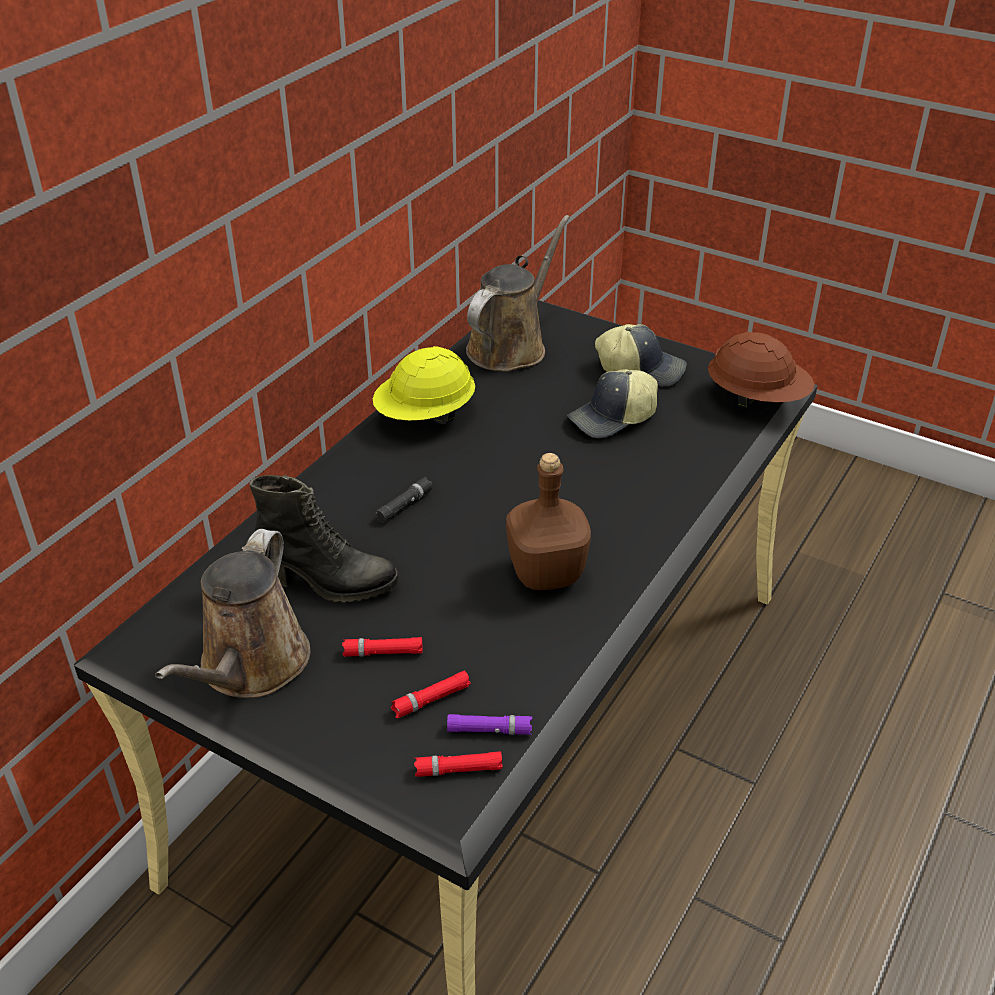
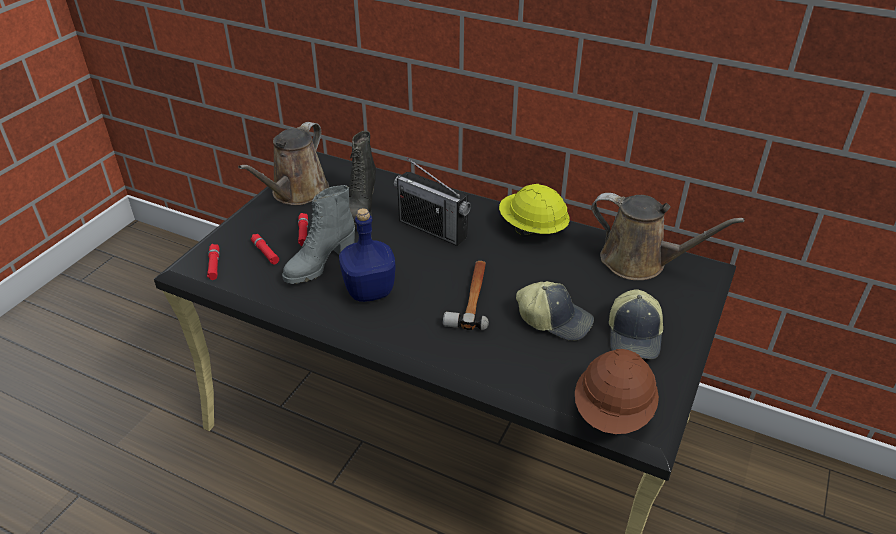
camera: 85 degrees right, 0 degrees up
(250, 667) = (297, 193): brown watering can -> brown watering can turned 75 degrees counterclockwise
(404, 505) = (433, 229): black flashlight -> radio
(475, 629) = (319, 264): none -> grey boot
(489, 730) = (239, 274): purple flashlight -> none
(545, 572) = (370, 290): brown bottle -> blue bottle
(567, 479) = (471, 297): none -> hammer
(613, 419) = (555, 319): cap -> cap turned 150 degrees clockwise

